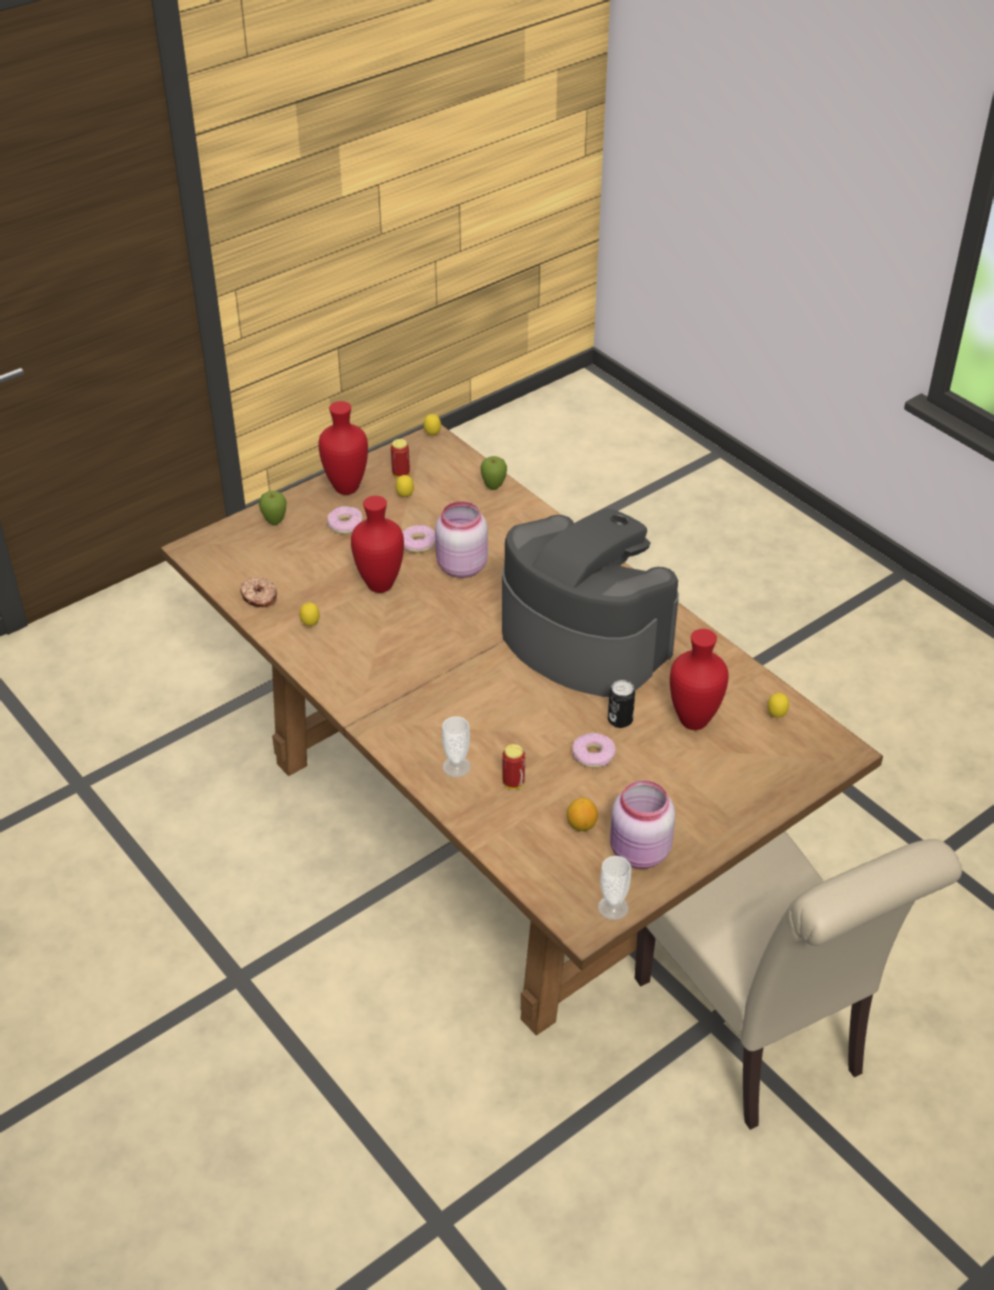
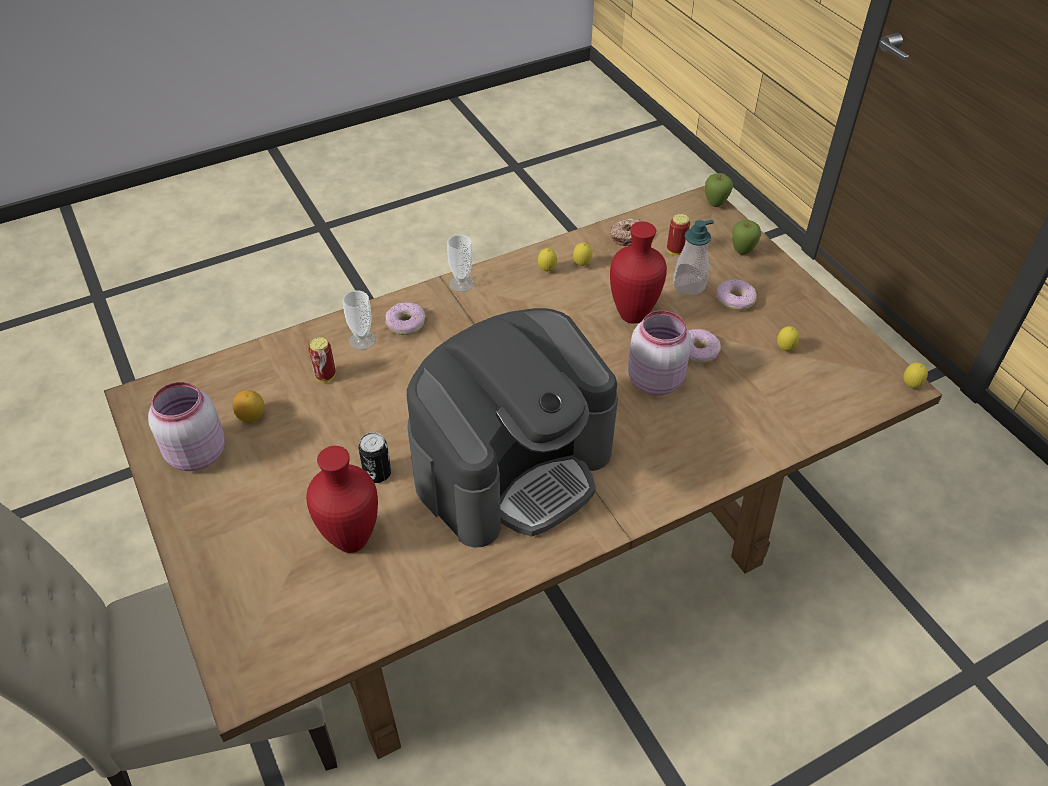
camera: 100 degrees right, 5 degrees up
(330, 553) = (689, 285): none -> soap dispenser
(345, 489) = (798, 304): red vase -> none
(401, 474) = (827, 350): can -> can (675, 251)
(493, 487) = (803, 428): apple -> apple (715, 205)
(593, 755) = (336, 442): donut -> donut (405, 323)
(613, 907) = (145, 421): cup -> cup (461, 283)
(776, 716) = (330, 628): lemon -> lemon (547, 270)

